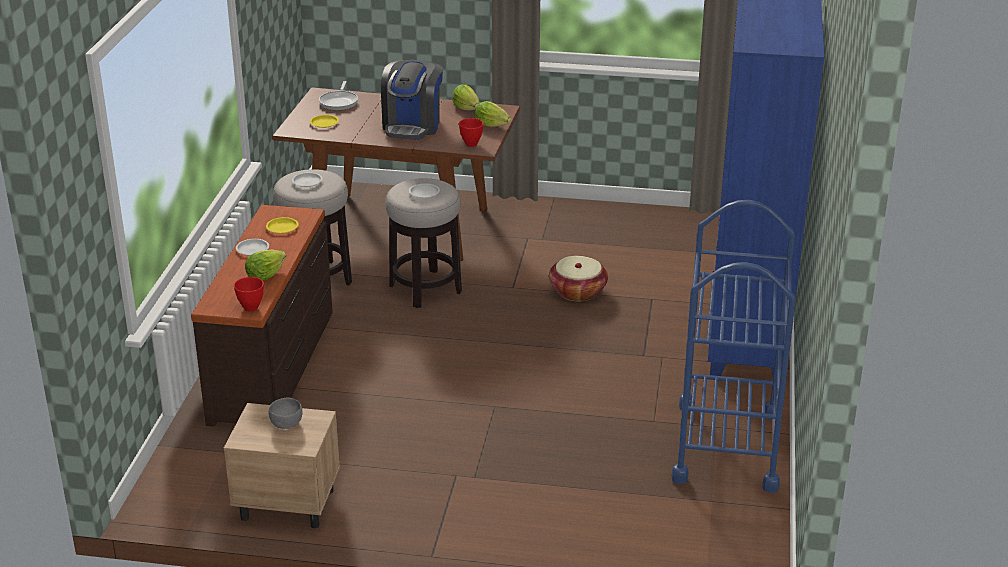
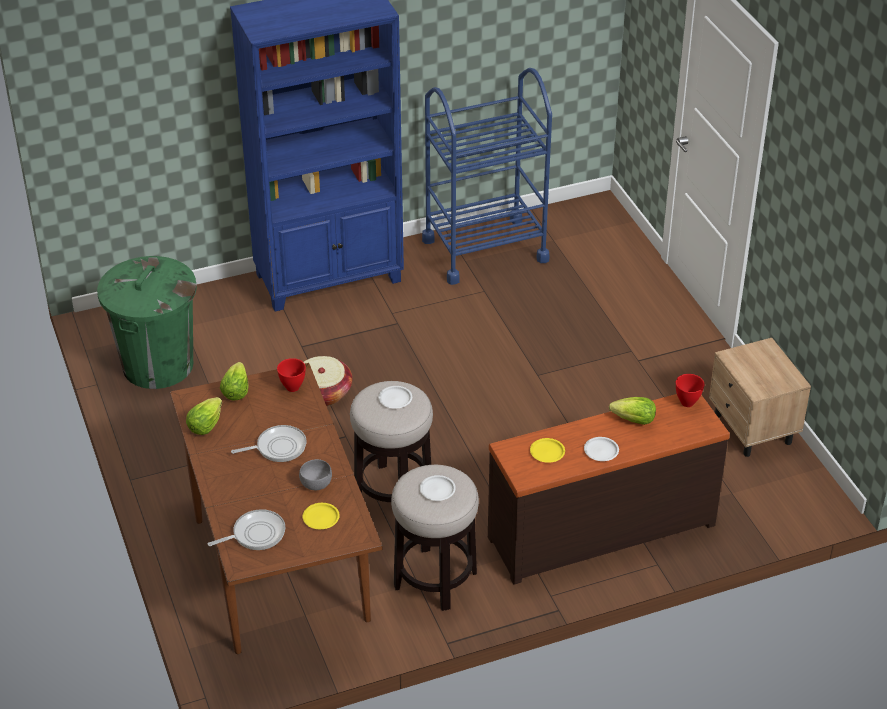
camera: 120 degrees left, 10 degrees up
(286, 423) = (753, 368): grey bowl -> grey bowl (315, 484)
(412, 125) = (278, 447): coffee machine -> frying pan
(684, 232) = (157, 365): none -> green trash can

